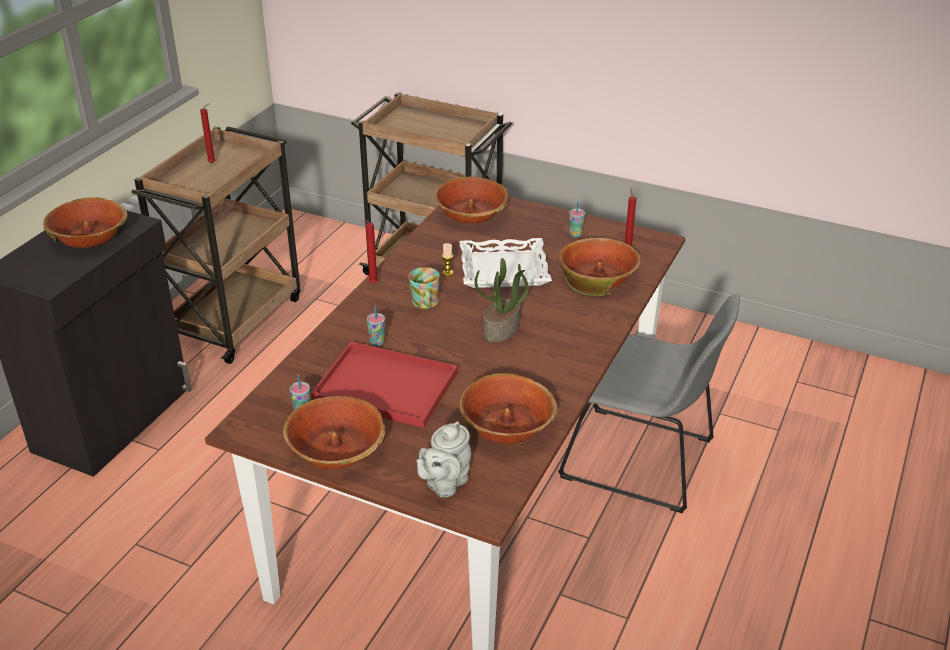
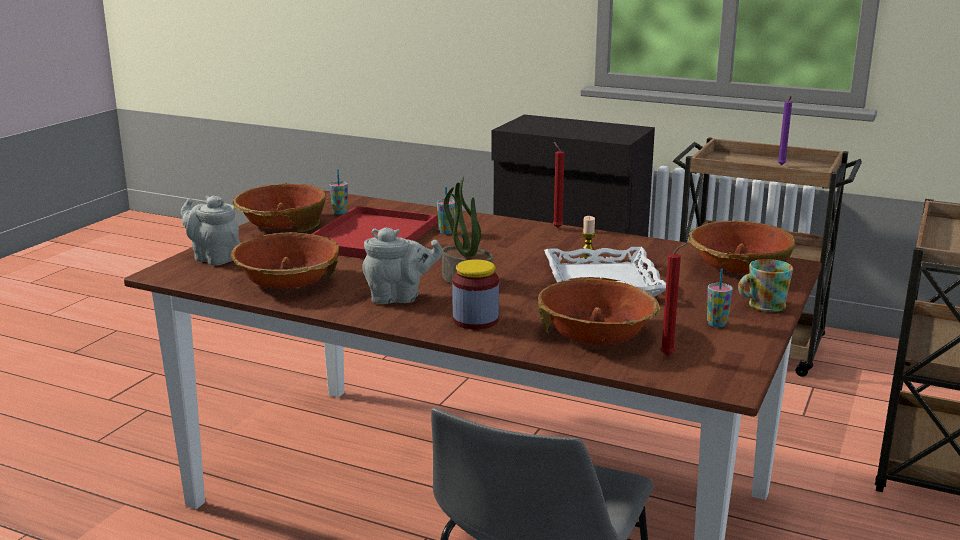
camera: 90 degrees right, 15 degrees down
(90, 238) = (589, 131): bowl -> none
(213, 163) = (781, 165): red candle -> purple candle
(425, 304) = (519, 248): mug -> mug (761, 305)
(542, 362) = (399, 298): none -> grey teapot
(582, 325) = (475, 320): none -> jar

